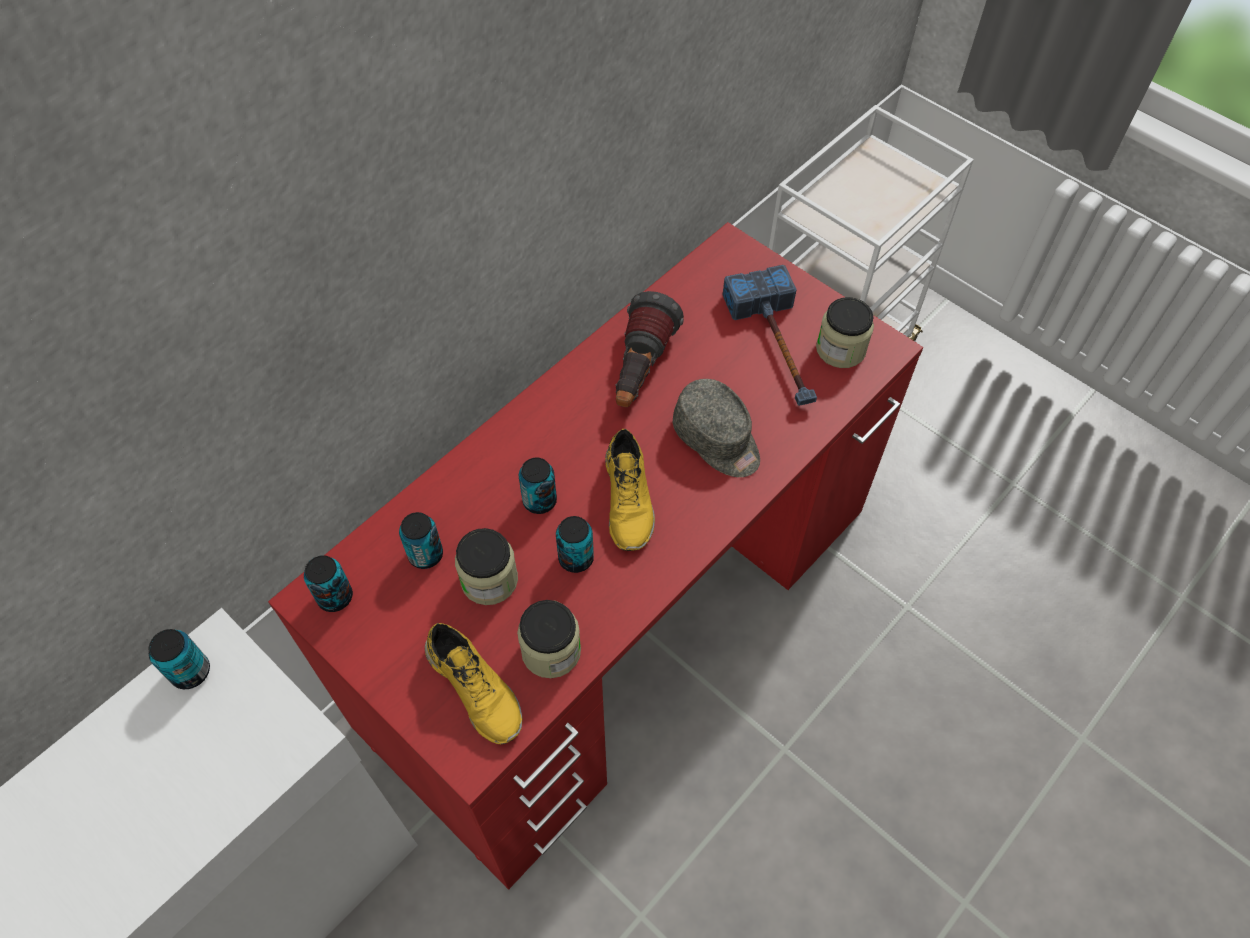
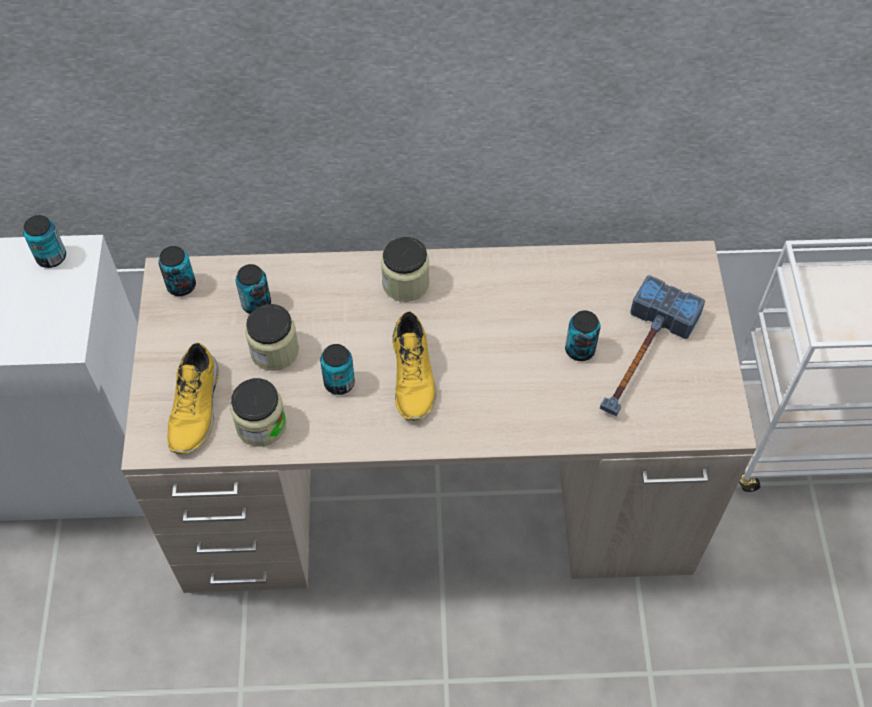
camera: 45 degrees right, 0 degrees up
(539, 500) = (358, 328): can -> can (579, 350)
(624, 613) = (437, 490): red desk -> beige desk
(629, 500) = (414, 376): yellow shoe -> yellow shoe turned 45 degrees counterclockwise
(640, 371) = (521, 297): flashlight -> none
(717, 440) = (519, 386): grey cap -> none
(840, 349) = (687, 397): jar -> jar (405, 283)

